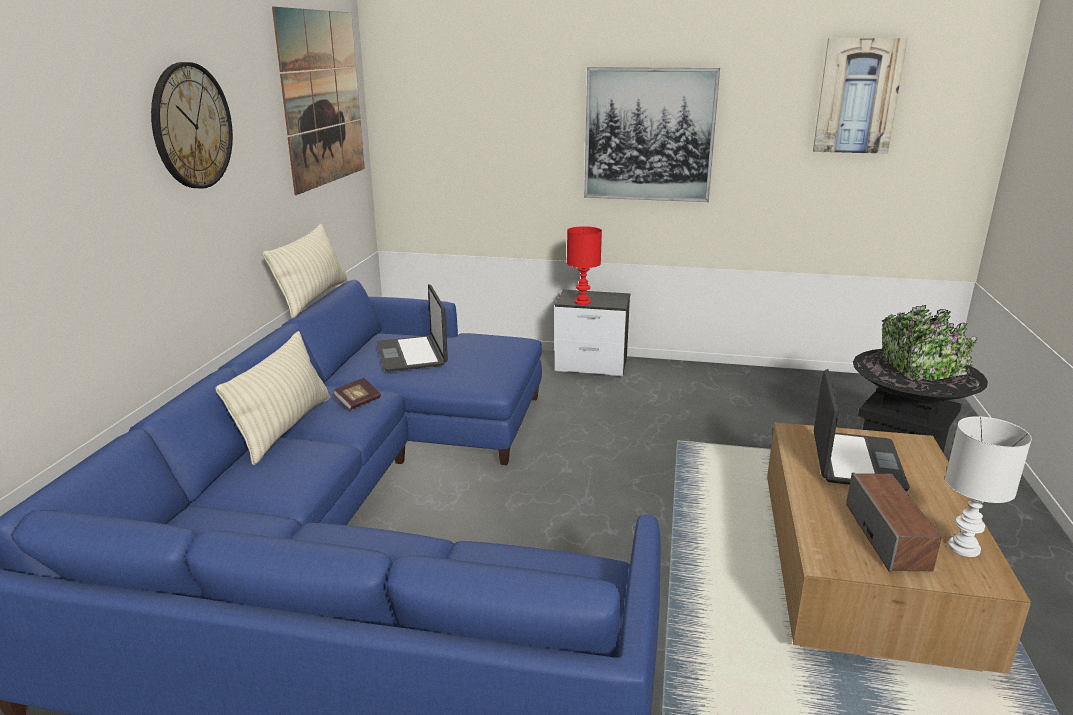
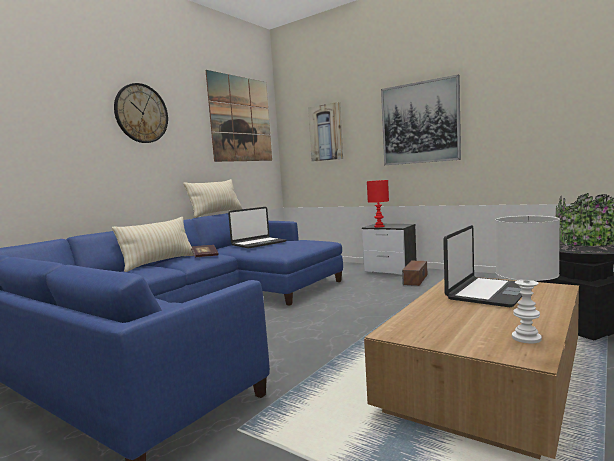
camera: 25 degrees right, 15 degrees down
(412, 355) = (258, 243): laptop -> laptop turned 135 degrees counterclockwise
(857, 96) = (557, 75): picture -> picture (326, 132)
(887, 536) = (462, 326): speaker -> speaker (415, 279)

